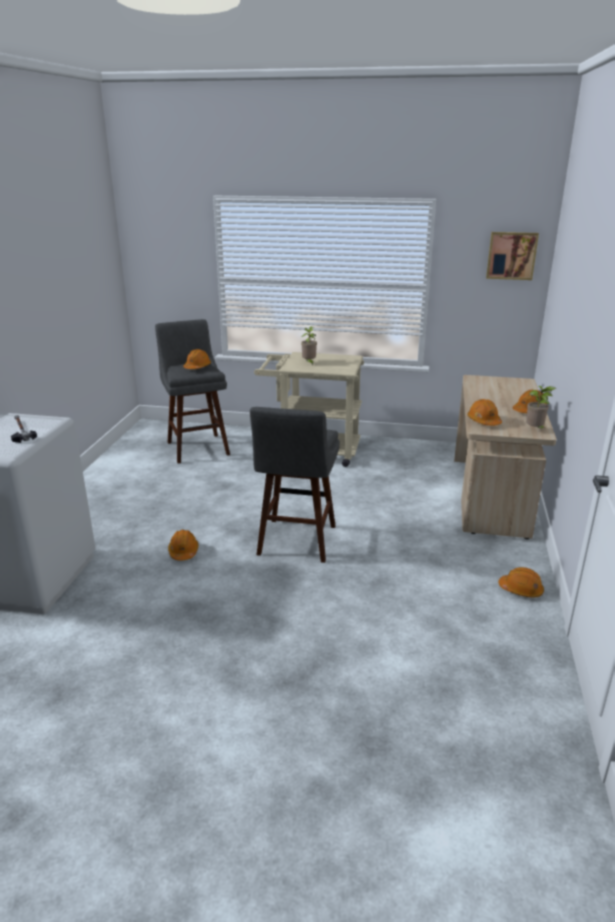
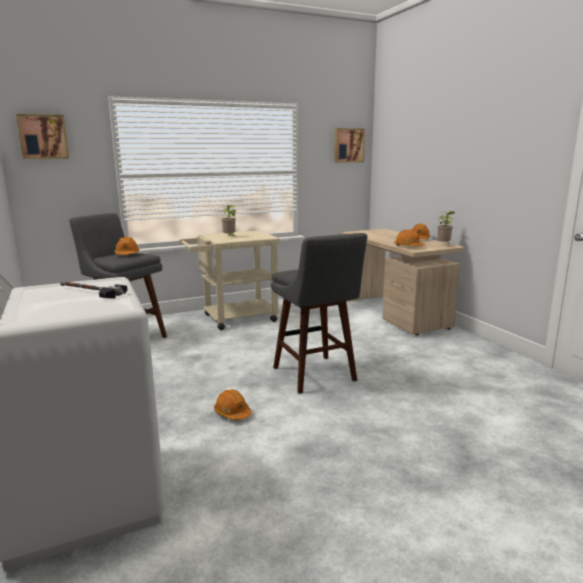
camera: 35 degrees left, 10 degrees down
(154, 237) = (43, 136): none -> picture
(521, 590) = (491, 354): orange hard hat -> none

